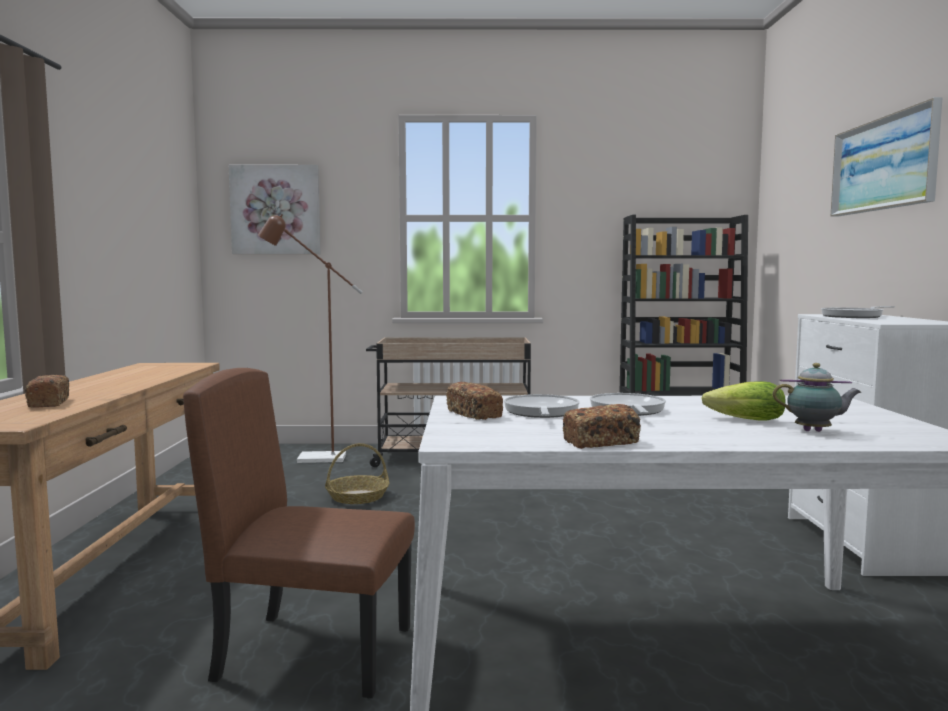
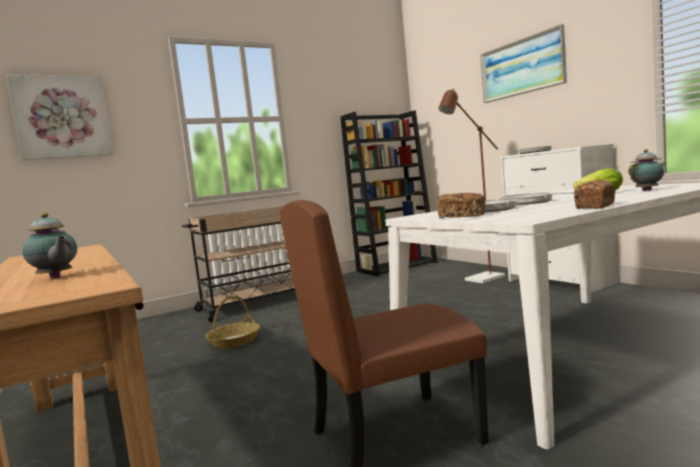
camera: 30 degrees left, 0 degrees up
(48, 403) = (55, 278): bread -> teapot
(312, 458) = (146, 330): brown floor lamp -> brown floor lamp (480, 280)

